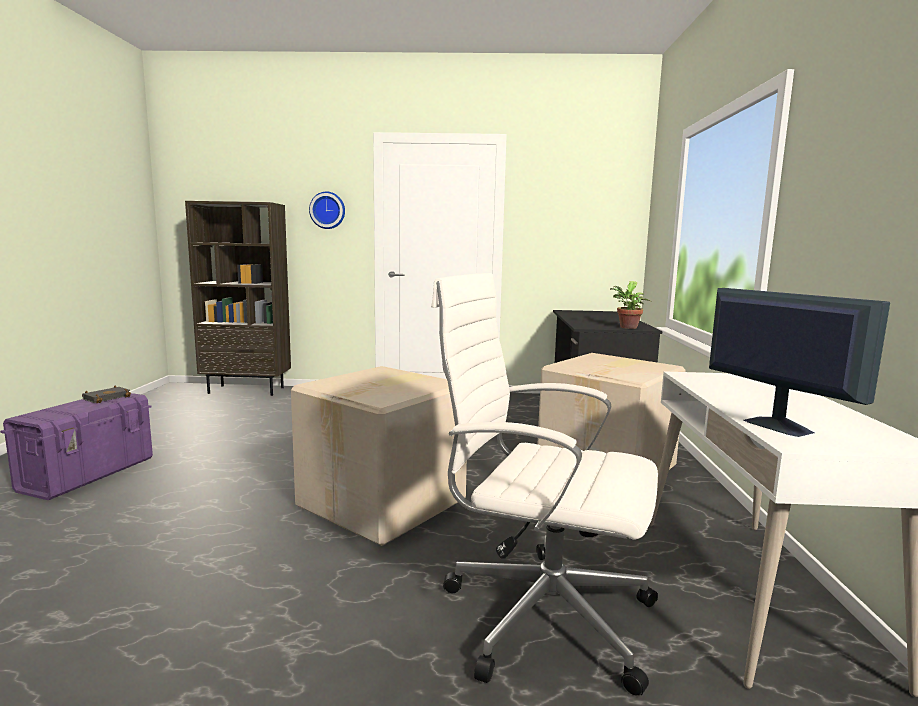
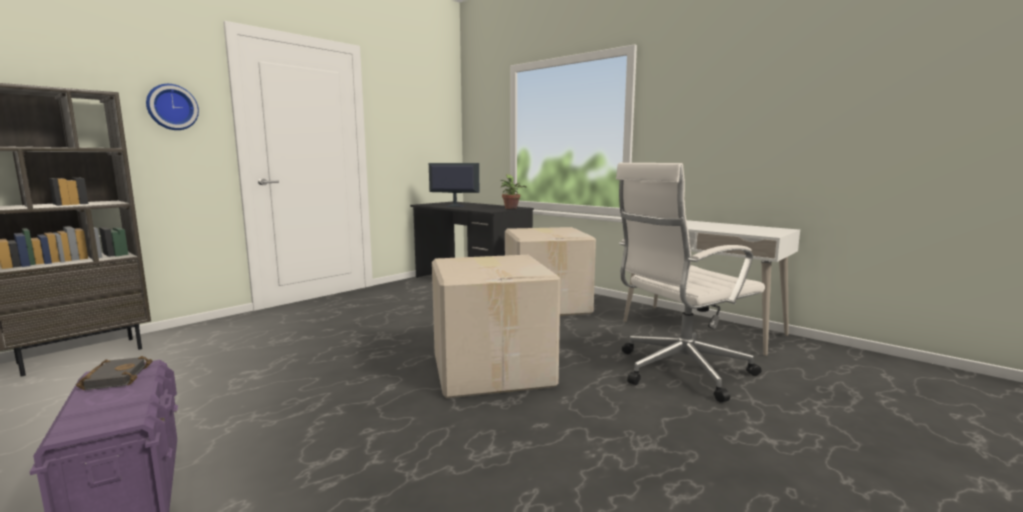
camera: 50 degrees left, 0 degrees up
(775, 425) = (743, 231): monitor -> monitor (454, 206)

